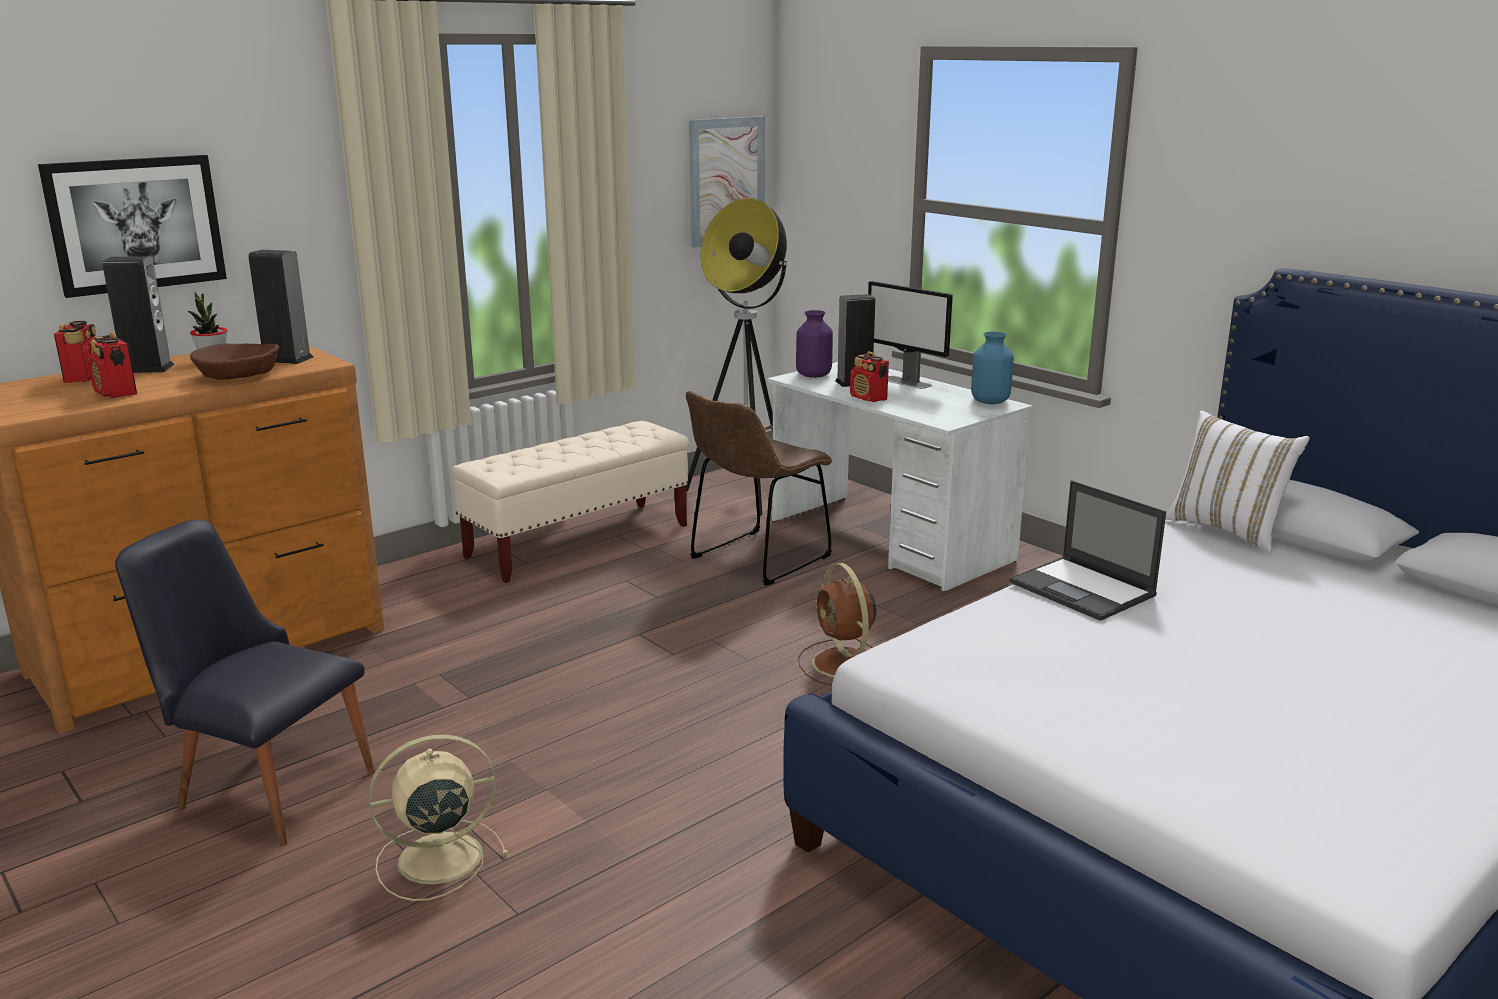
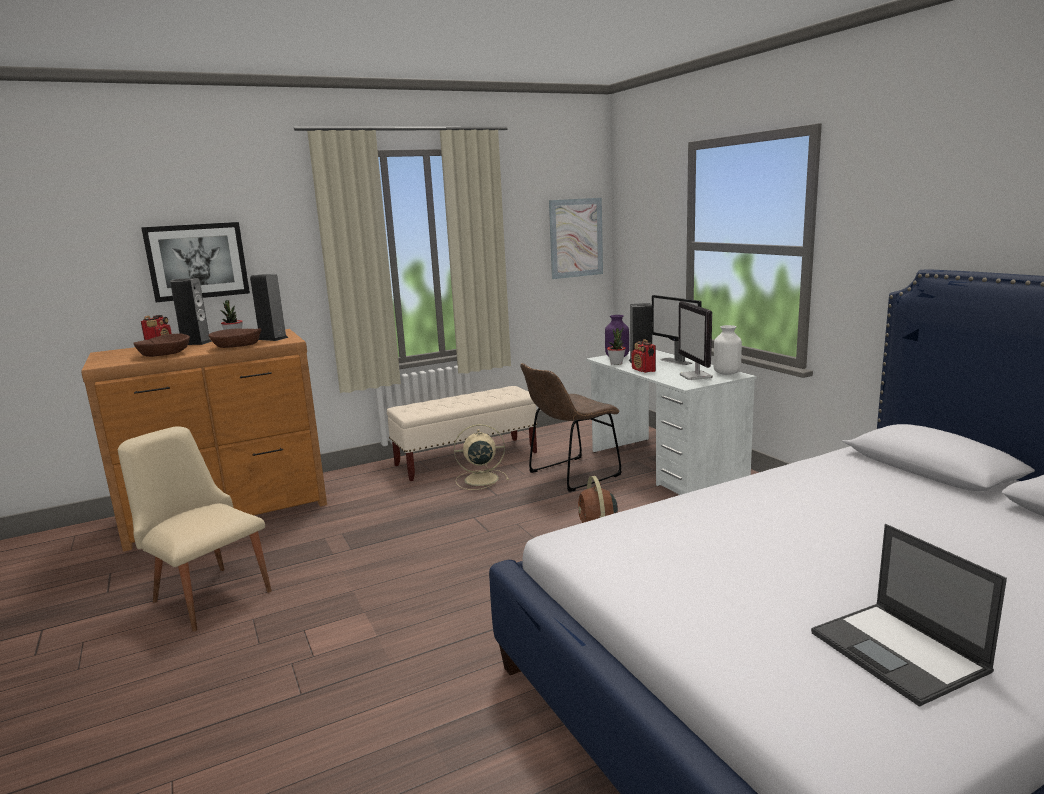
camera: 15 degrees right, 5 degrees down
(116, 393) = (164, 354): radio -> brown bowl
(264, 785) = (206, 592): black chair -> beige chair
(436, 859) = (274, 650): beige fan -> beige fan (479, 479)
(746, 494) = (584, 435): floor lamp -> none
(820, 387) = (616, 363): none -> potted plant
(951, 408) = (696, 376): none -> monitor
(989, 401) = (726, 373): blue vase -> white vase
(1083, 589) = (734, 499): laptop -> laptop (899, 653)
(1227, 530) = (873, 463): white pillow -> none

